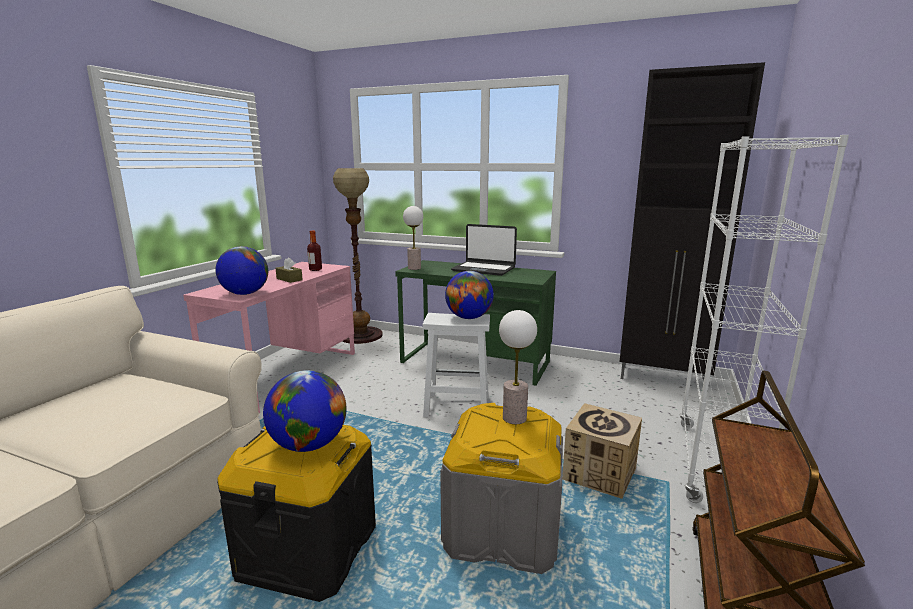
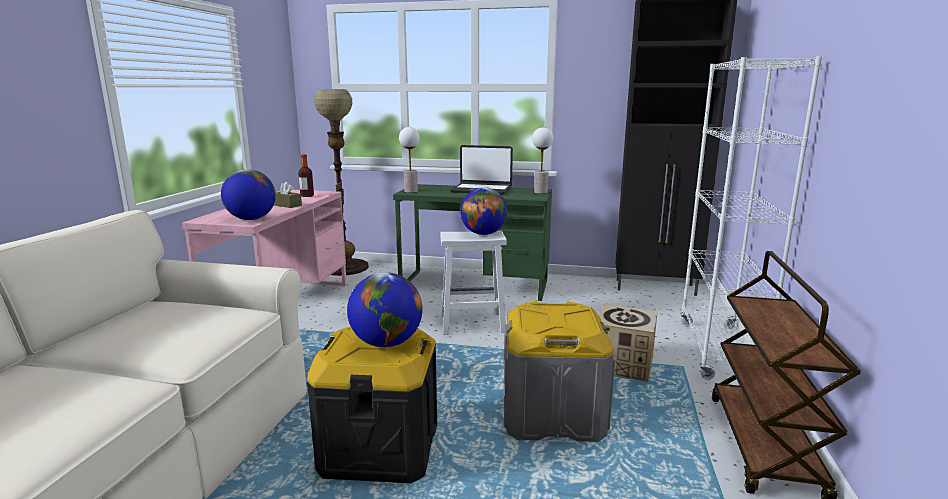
camera: 10 degrees left, 0 degrees up
(514, 418) = (561, 311): table lamp -> table lamp (541, 192)

